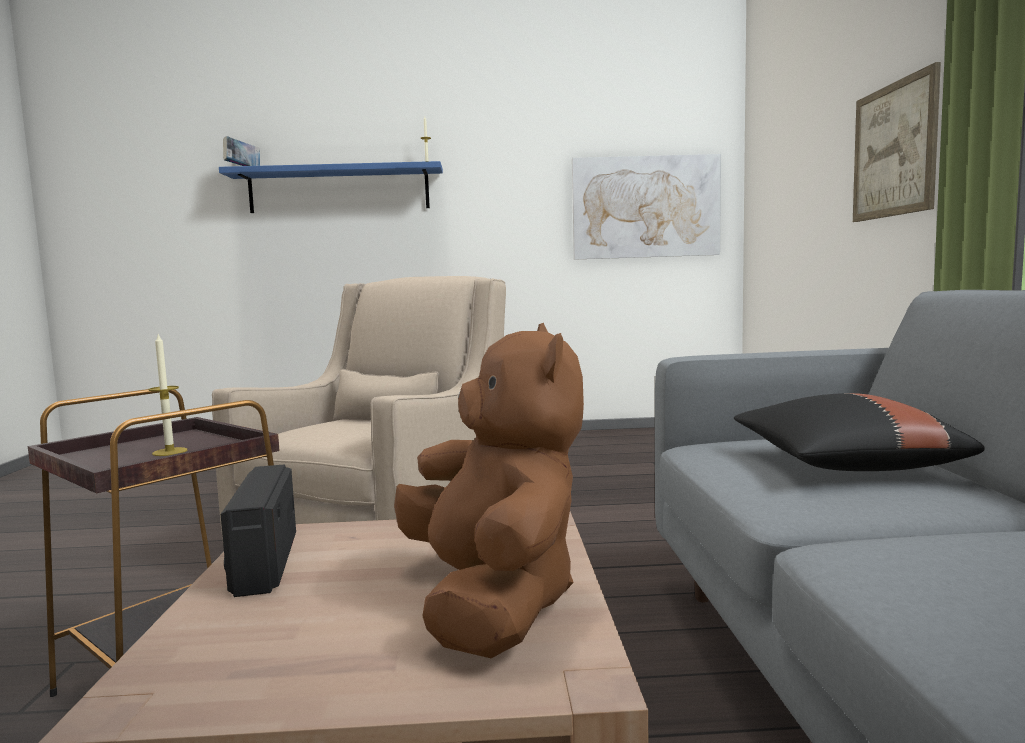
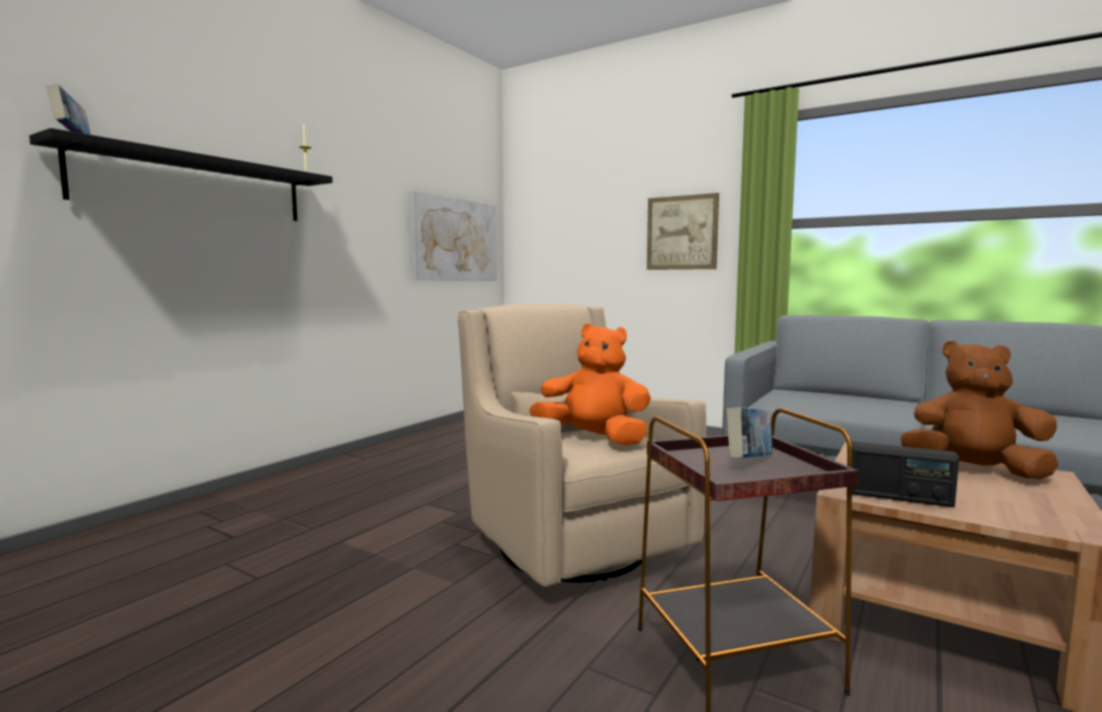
camera: 55 degrees left, 0 degrees up
(170, 452) = (749, 461): candle -> book
(339, 190) = (196, 186): blue shelf -> black shelf
(341, 428) = (593, 439): none -> orange plush toy
(842, 465) = (831, 400): black pillow -> none

